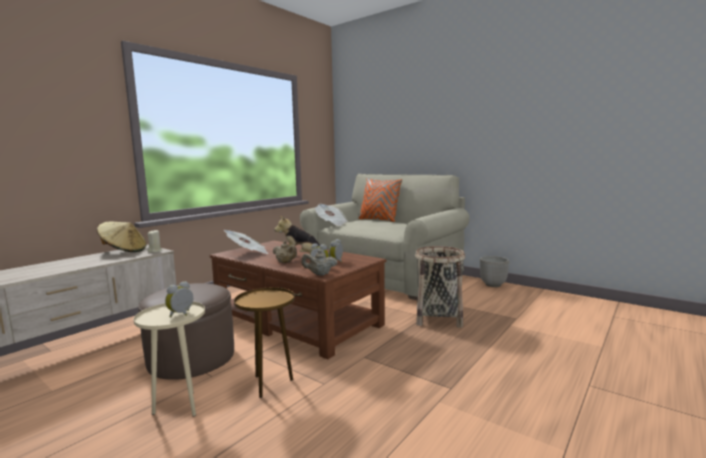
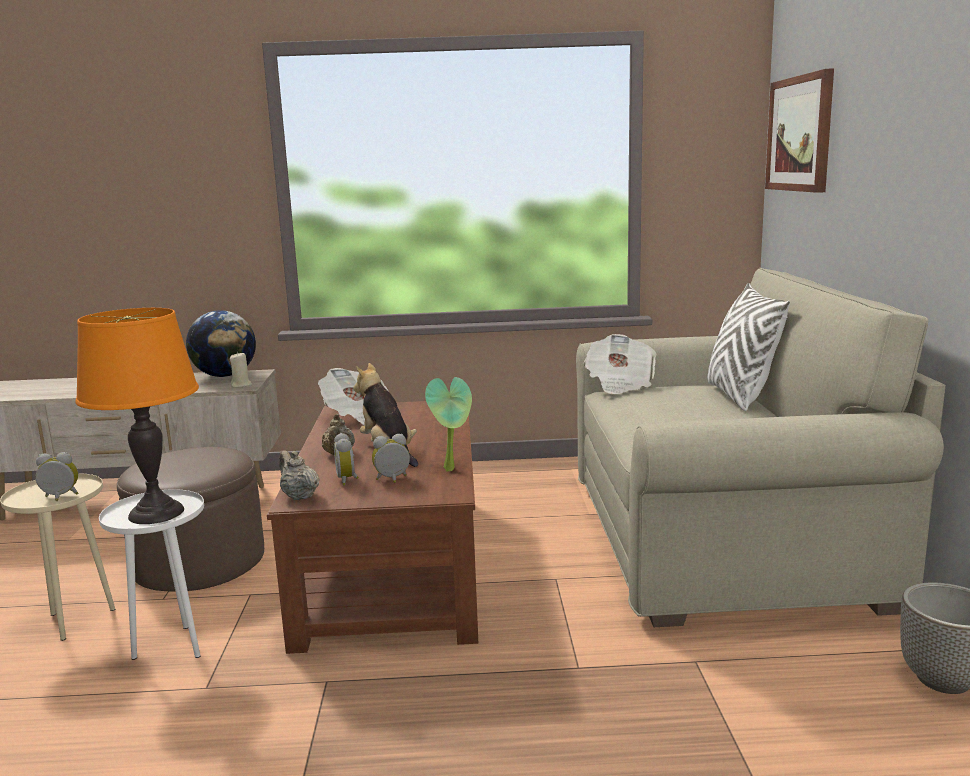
camera: 50 degrees right, 5 degrees up
(124, 251) = (225, 375): beige hat -> globe
(268, 299) = (156, 513): none -> orange table lamp
(270, 384) = (173, 647): brown side table -> white side table
(347, 254) = (452, 469): none -> potted plant
(361, 123) = (800, 134): none -> picture
(379, 220) = (739, 397): orange pillow -> white pillow
(438, 318) = (596, 685): basket -> none

